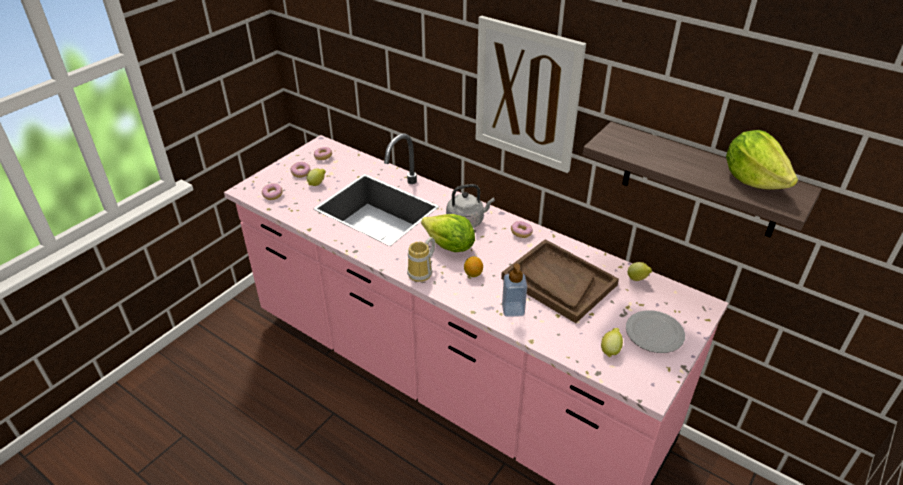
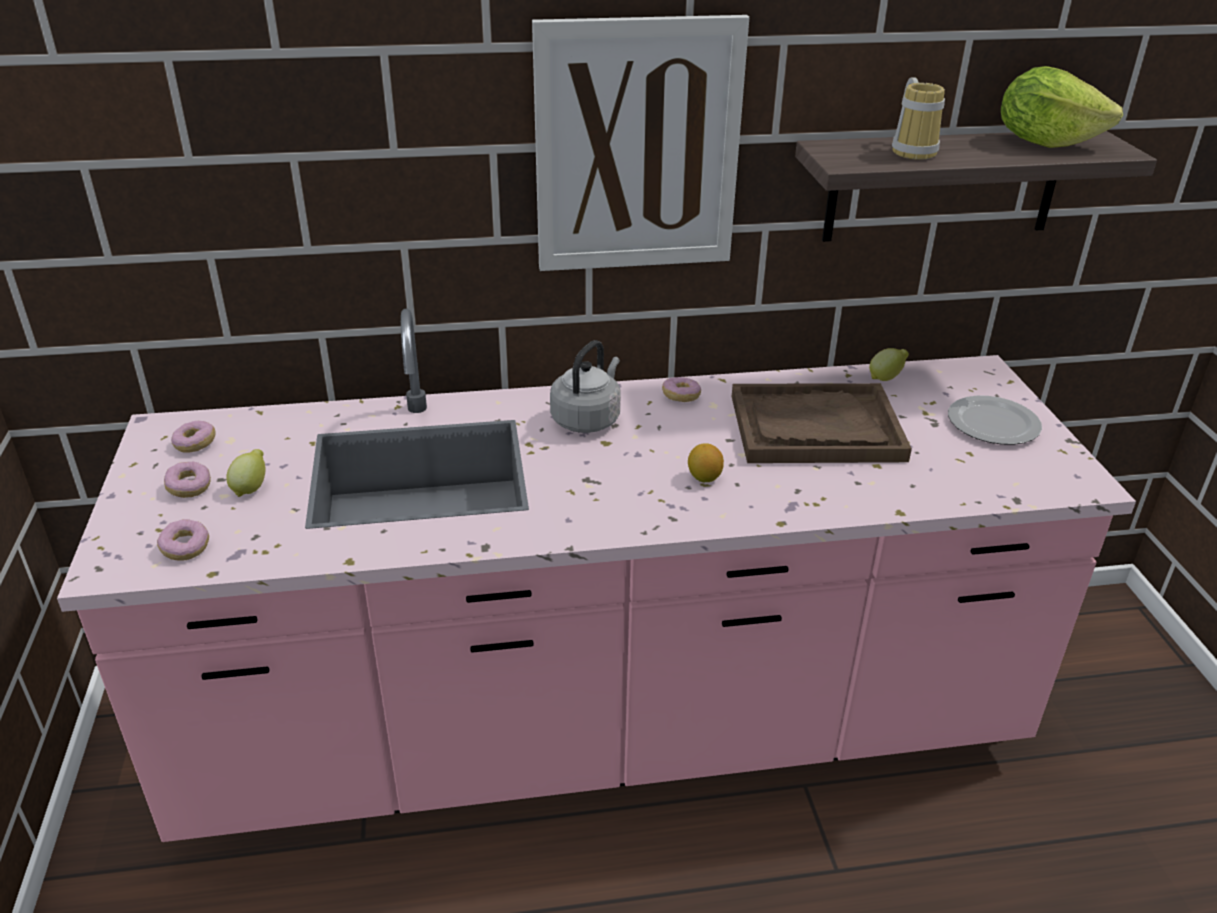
camera: 45 degrees left, 5 degrees down
(423, 272) = (636, 515): mug -> mug (913, 150)
(449, 246) = (617, 462): lettuce -> none
(513, 310) = (821, 490): soap dispenser -> none
(610, 350) = (986, 467): lemon -> none

